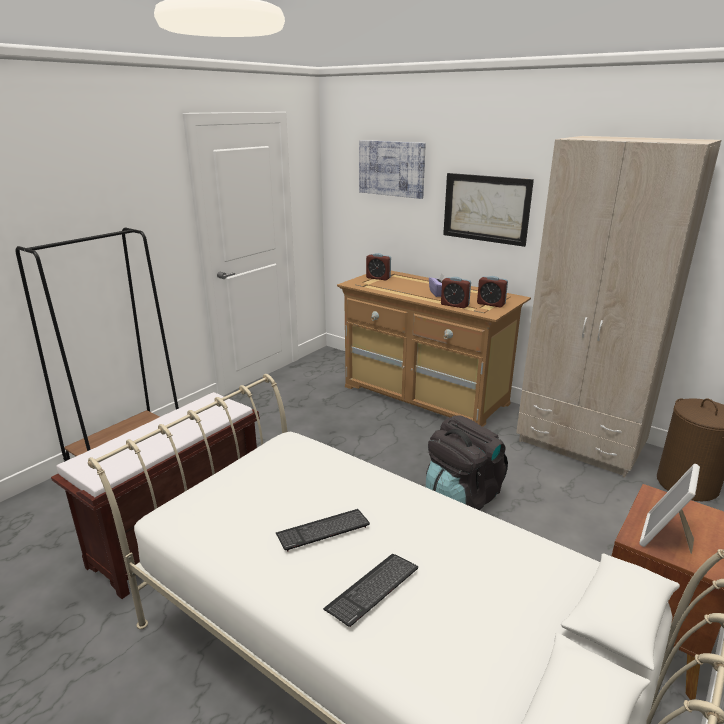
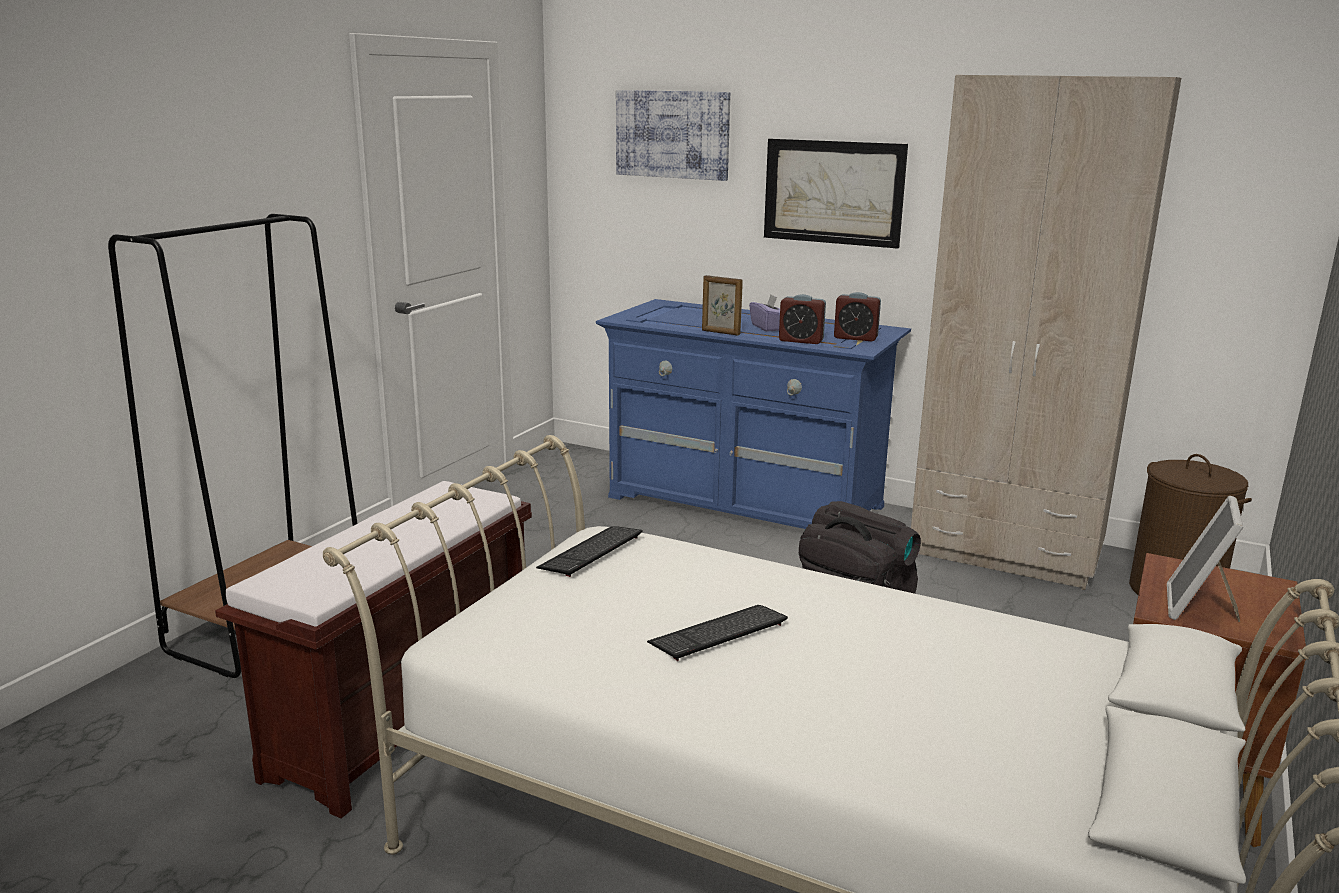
camera: 10 degrees left, 5 degrees down
(372, 590) = (827, 692): keyboard -> keyboard (591, 552)
(378, 278) = (659, 311): alarm clock -> none
(407, 296) = (720, 332): none -> picture frame
(425, 395) = (746, 502): brown dresser -> blue dresser

